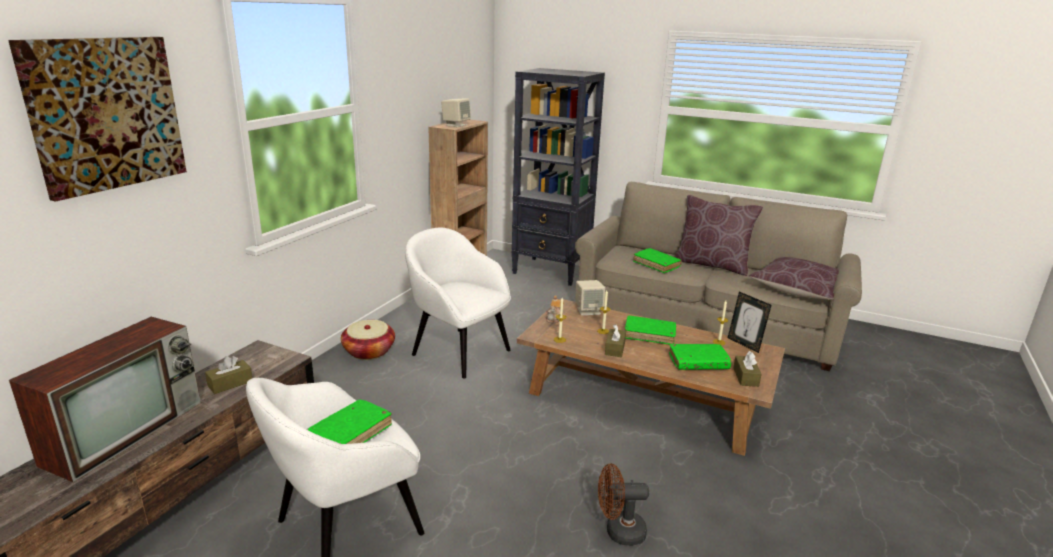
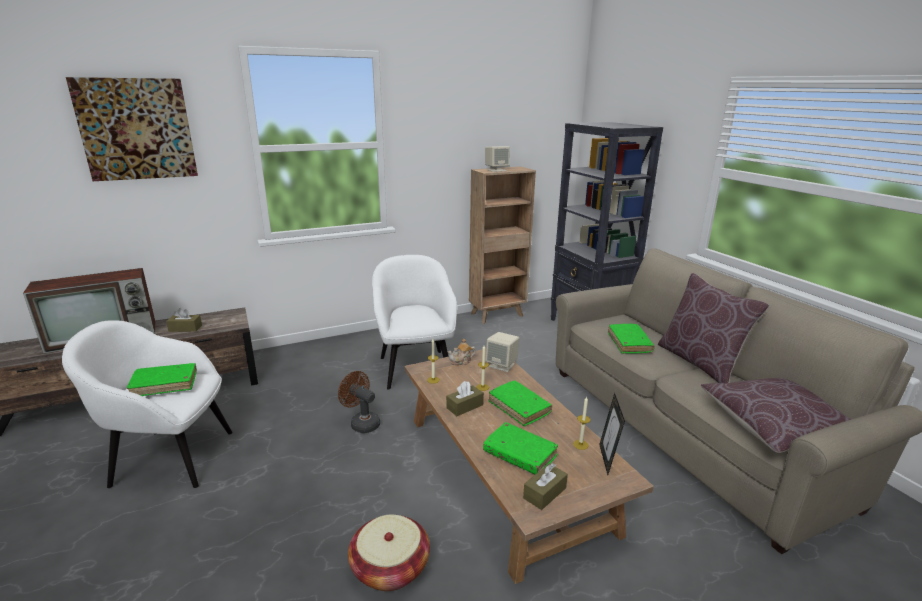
camera: 40 degrees right, 0 degrees up
(369, 351) = (359, 345): basket -> basket (390, 567)
(619, 532) = (299, 575): brown fan -> brown fan (362, 423)

